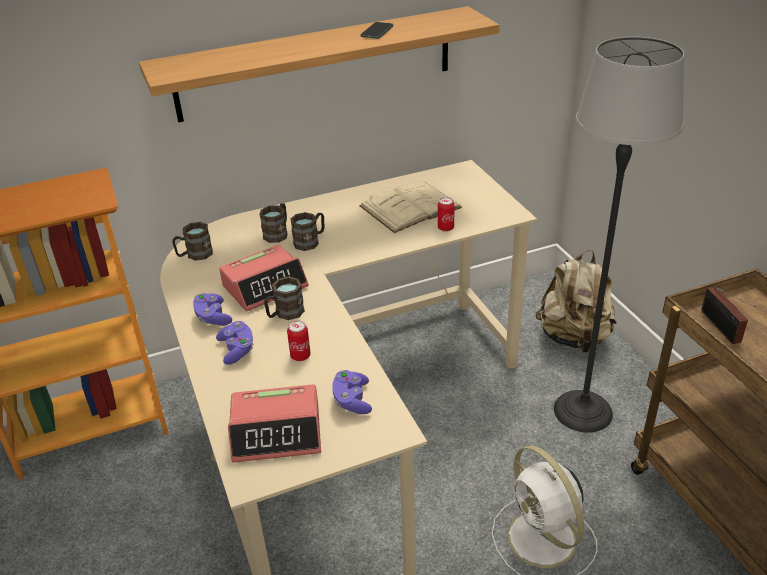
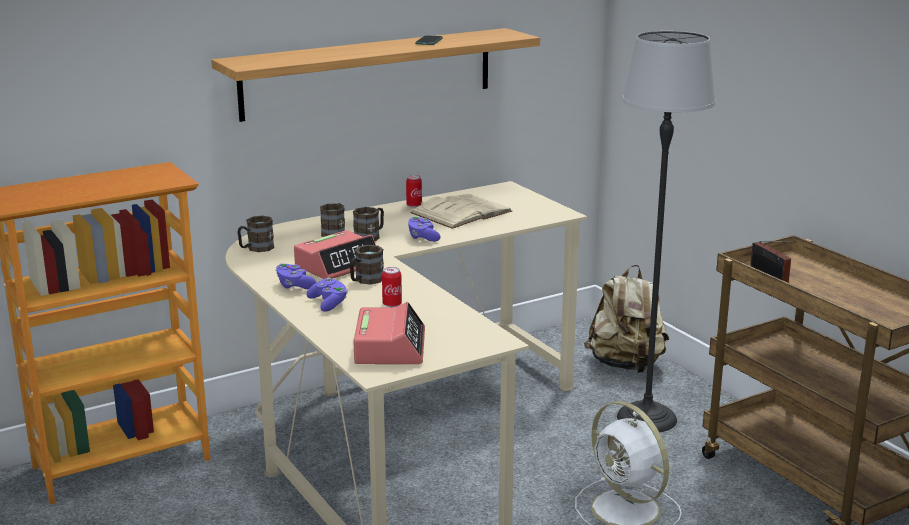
camera: 10 degrees left, 15 degrees down
(277, 432) = (390, 347): alarm clock -> alarm clock turned 75 degrees counterclockwise
(352, 400) = (452, 326): purple game controller -> purple game controller (423, 237)
(445, 228) = (501, 224): can -> can (414, 205)

